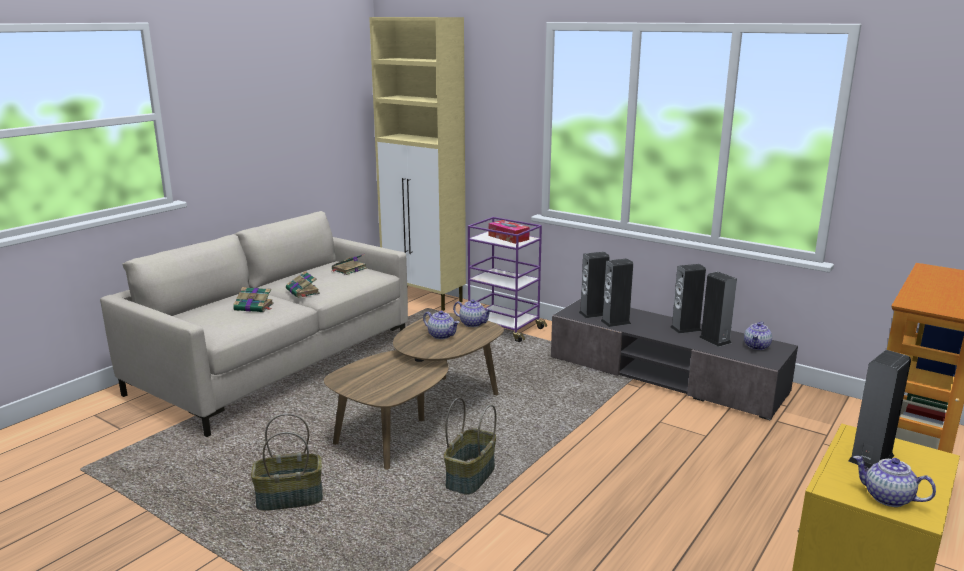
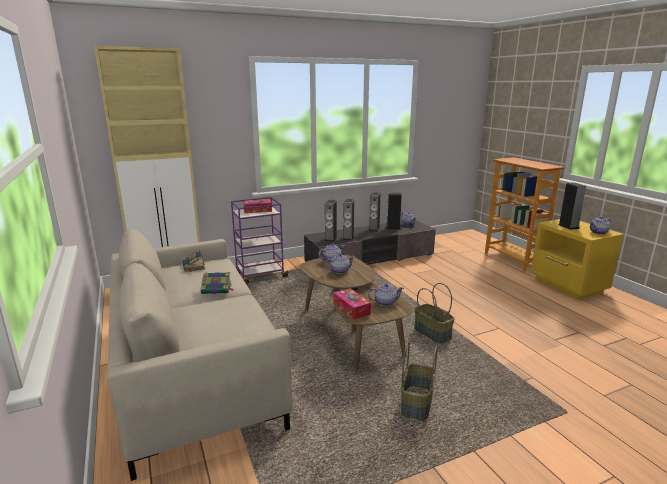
camera: 60 degrees left, 0 degrees up
(254, 307) = (223, 312): book -> none
(358, 370) = (351, 309): none -> tissue box
(394, 385) = (385, 302): none -> teapot

